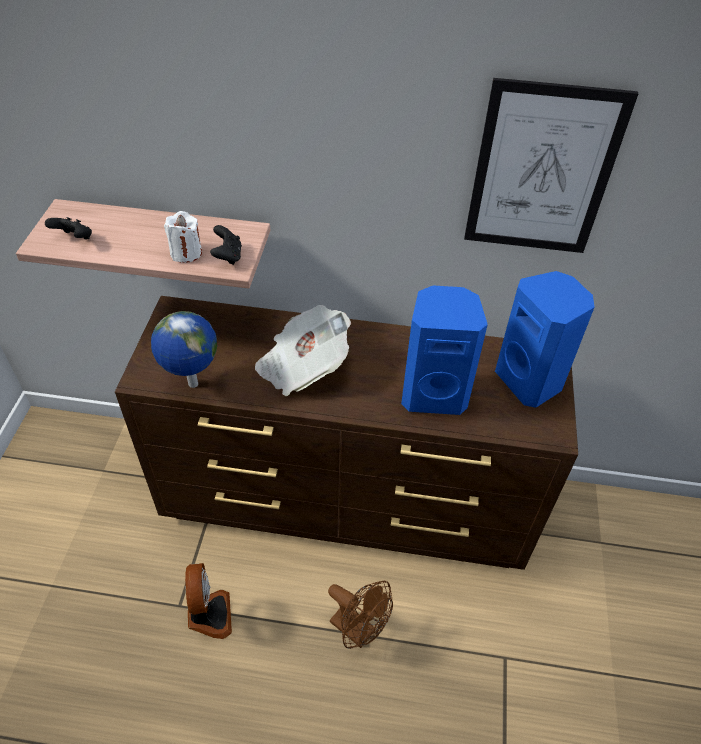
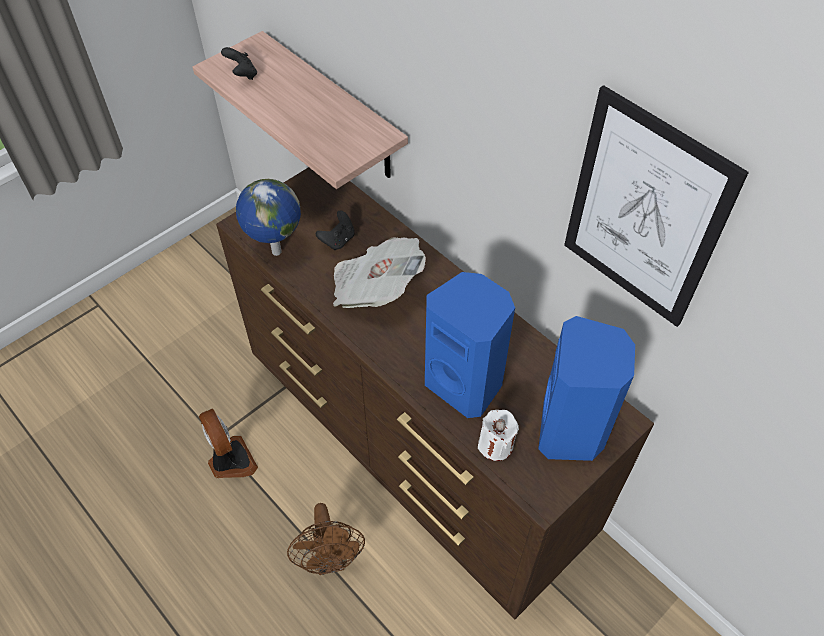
camera: 40 degrees right, 5 degrees up
(186, 253) = (312, 130): white candle -> white candle (496, 445)
(209, 615) = (230, 461): fan -> fan turned 60 degrees counterclockwise
(228, 256) = (341, 150): black game controller -> black game controller (338, 240)

